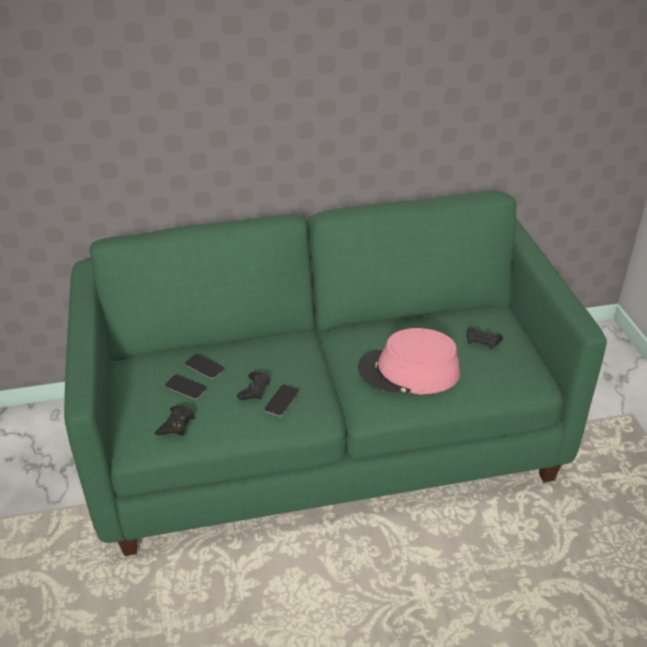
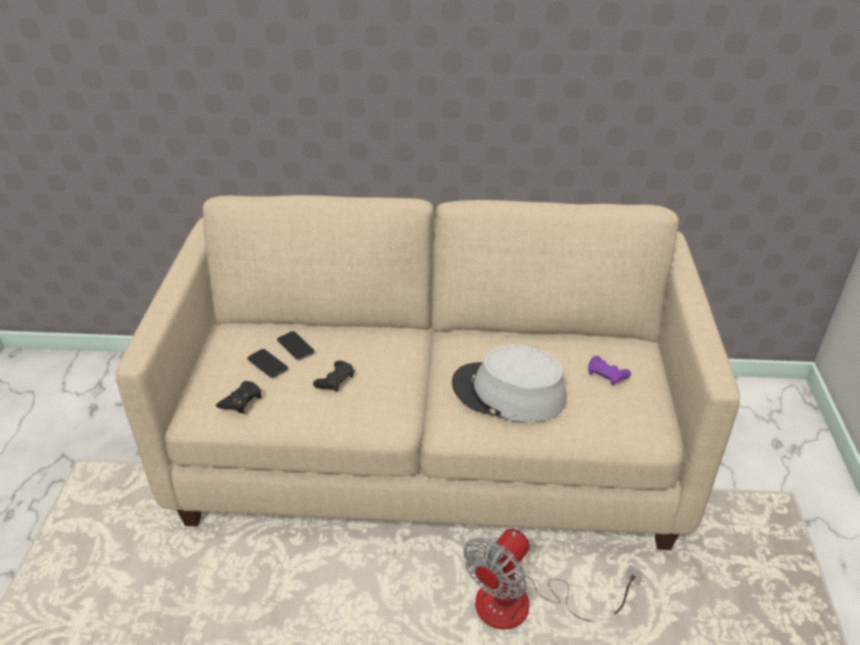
camera: 15 degrees right, 0 degrees up
(281, 401) = (358, 398): phone -> none
(325, 439) = (431, 448): green sofa -> beige sofa
(408, 372) = (508, 393): pink hat -> grey hat
(452, 553) = (523, 605): none -> fan
(482, 341) = (606, 374): black game controller -> purple game controller

